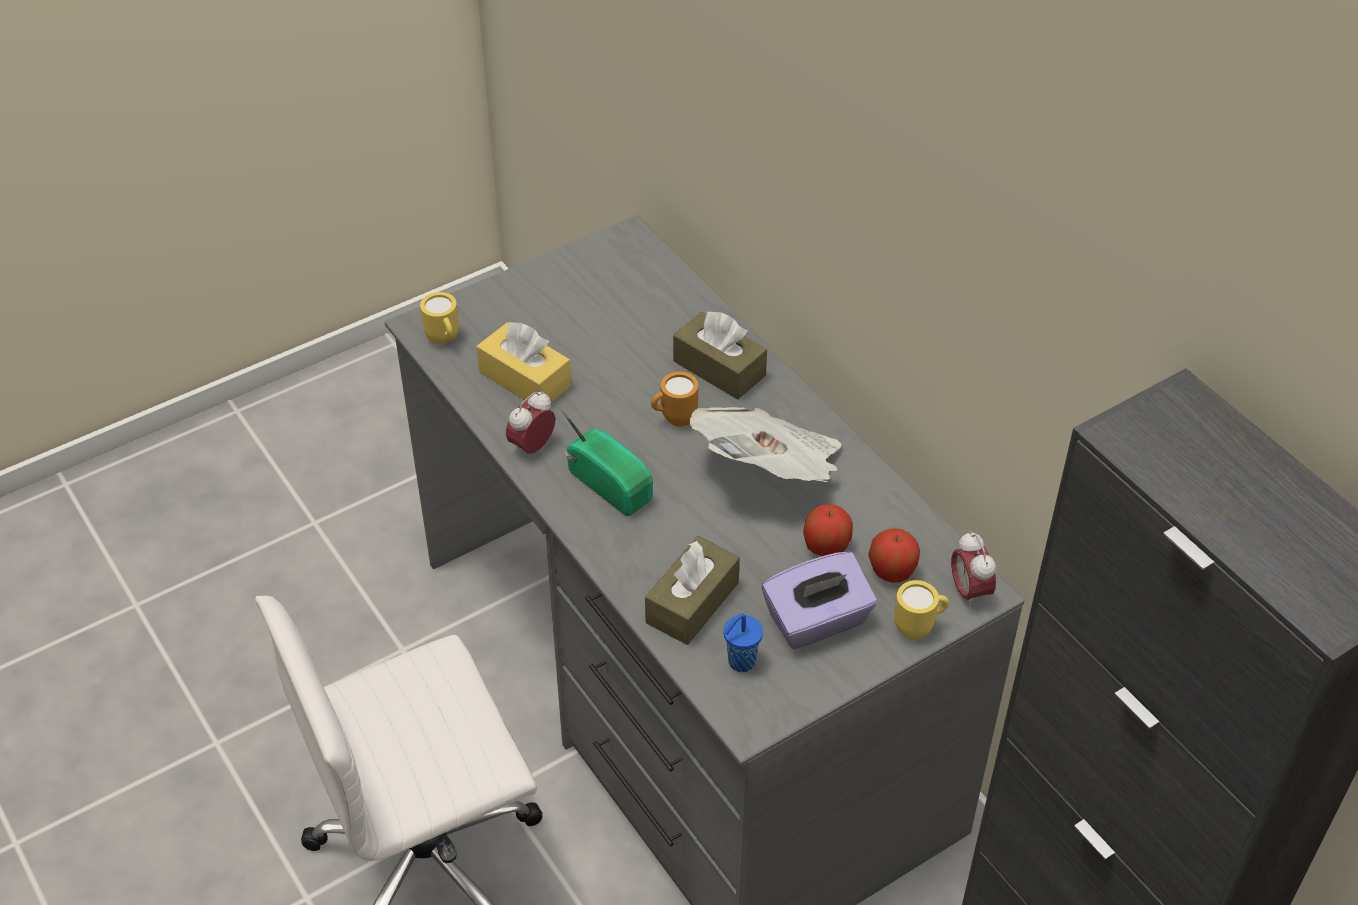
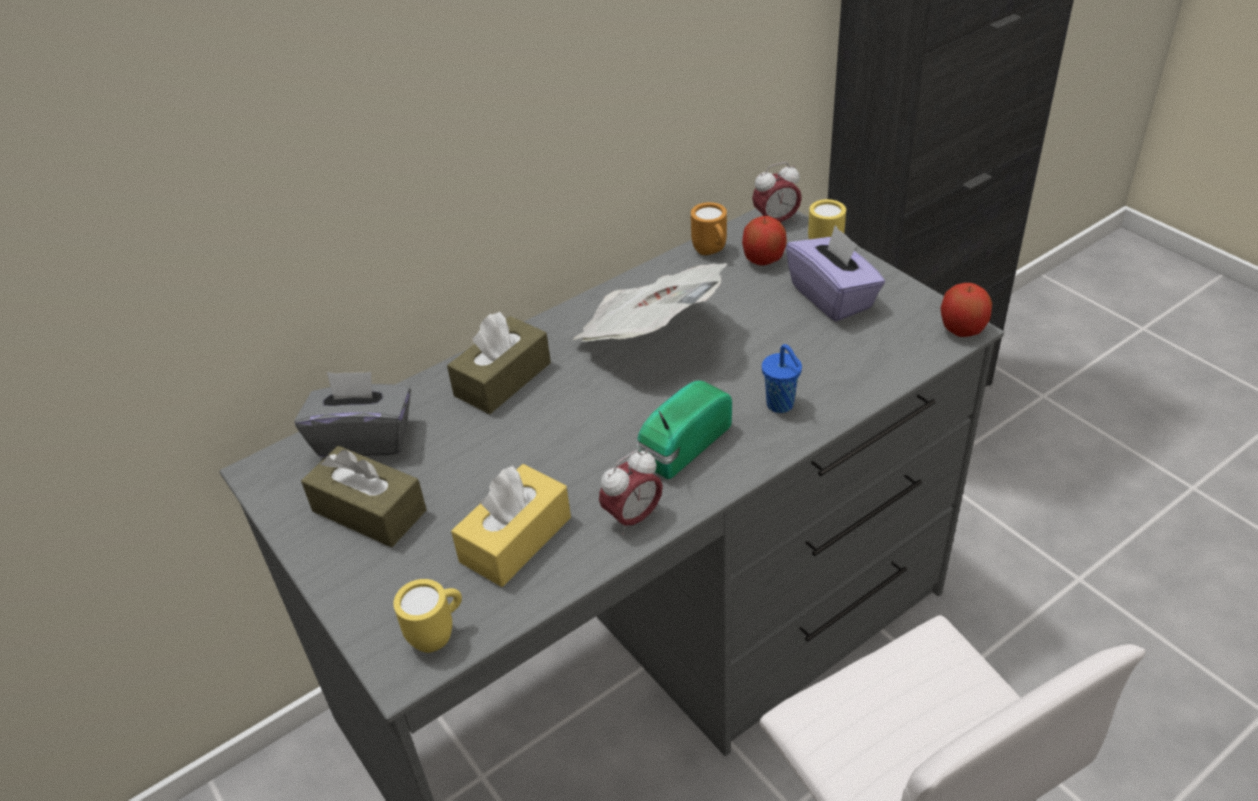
camera: 90 degrees left, 5 degrees down
(532, 447) = (633, 518): alarm clock -> alarm clock turned 75 degrees counterclockwise
(656, 288) = (364, 438): none -> grey tissue box
(674, 419) = (581, 406): orange mug -> orange mug (711, 252)
(692, 602) = (833, 372): brown tissue box -> brown tissue box (369, 511)
(740, 662) = (895, 338): blue cup -> blue cup (781, 405)
(826, 547) = (742, 296): apple -> apple (962, 329)

